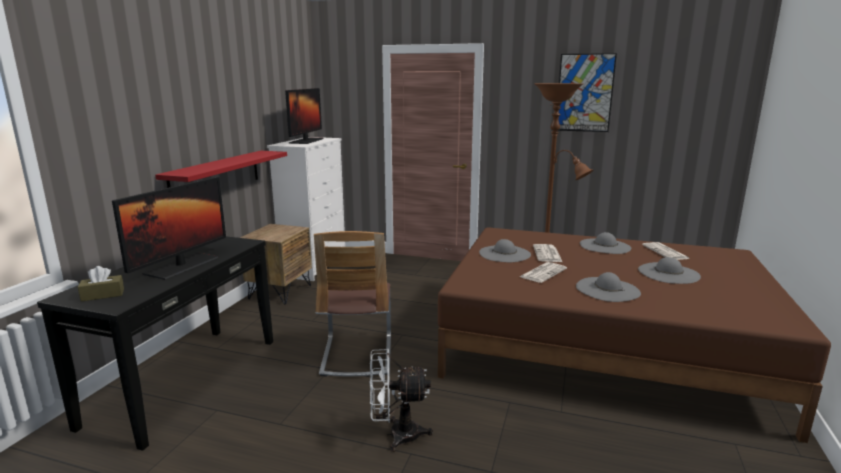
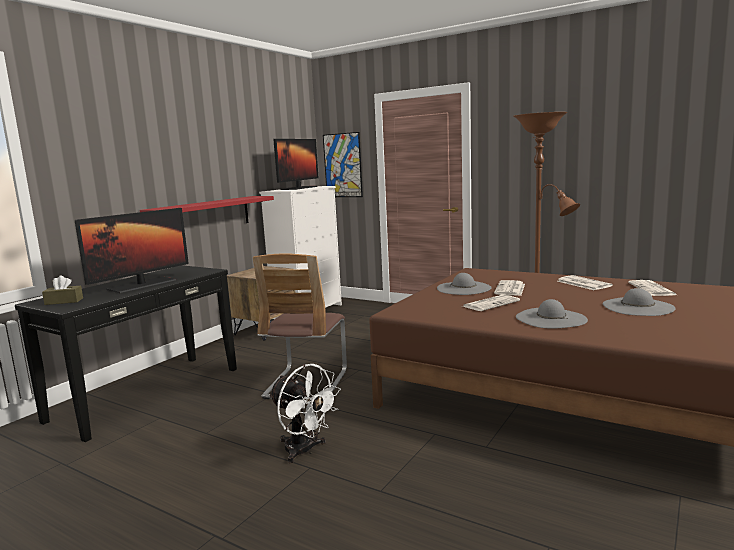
camera: 15 degrees right, 5 degrees down
(396, 435) = (305, 451): white fan -> white fan turned 150 degrees counterclockwise
(584, 93) = (576, 124): picture -> picture (343, 165)
(605, 246) = (582, 283): grey hat -> newspaper

